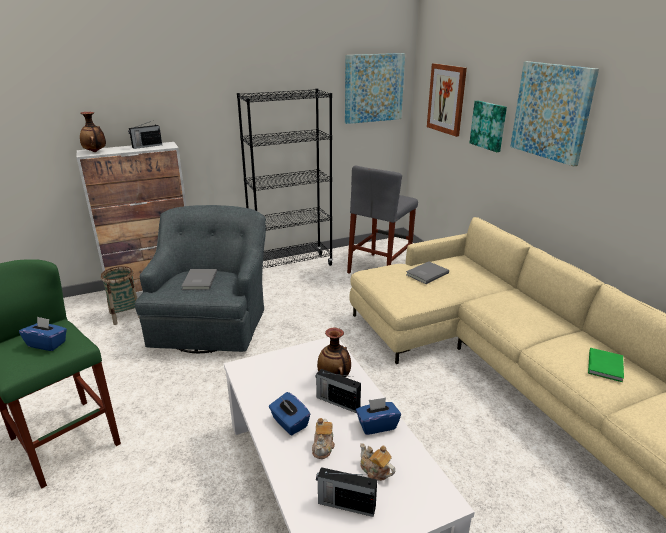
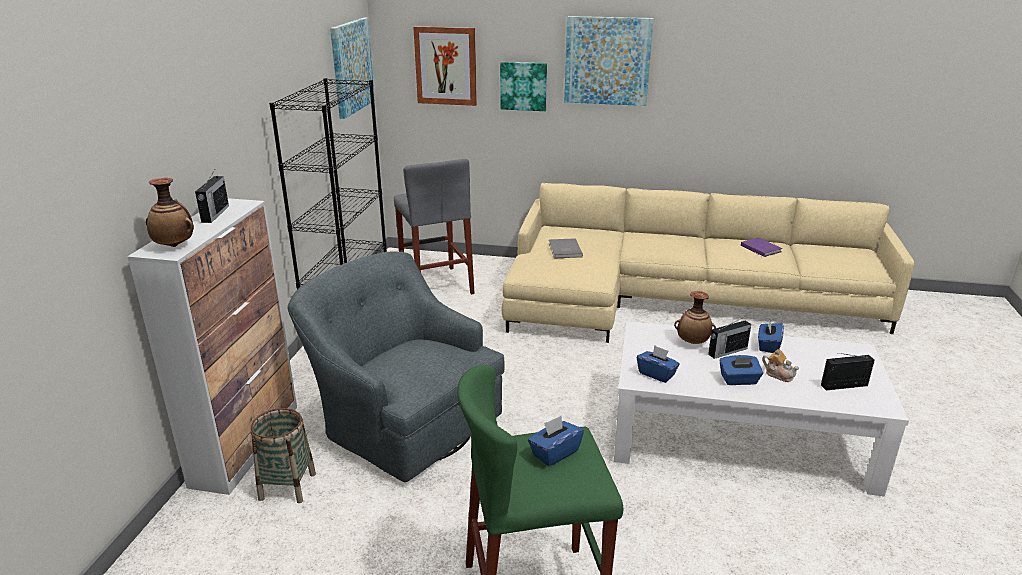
camera: 55 degrees left, 0 degrees up
(198, 281) = (422, 359): grey book -> none
(260, 374) = (656, 374): none -> blue tissue box
(345, 504) = (845, 385): radio -> radio turned 150 degrees counterclockwise
(375, 470) = (817, 363): teapot -> none
(606, 365) = (760, 248): green book -> purple book

